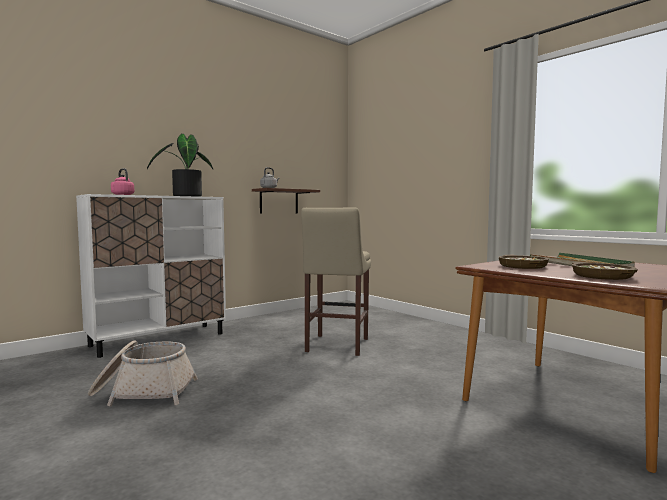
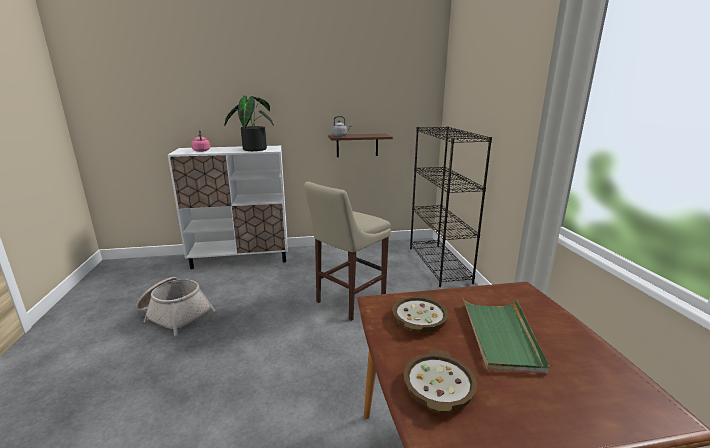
camera: 30 degrees right, 15 degrees up
(379, 313) = (439, 264): none -> black bookcase

